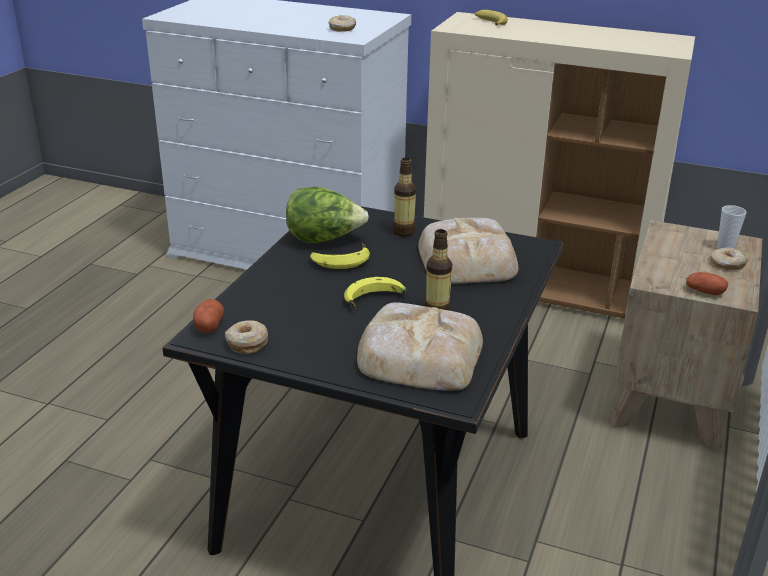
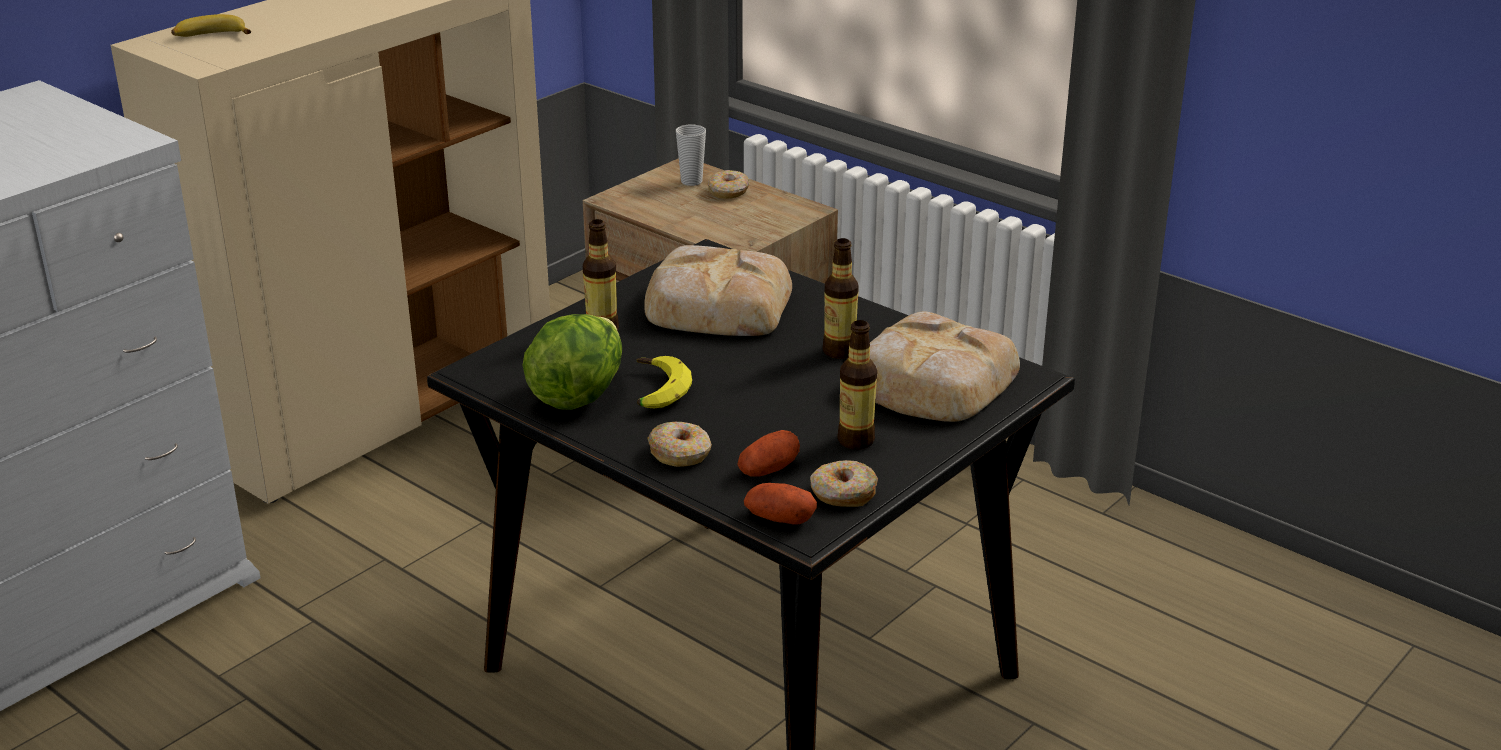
camera: 70 degrees left, 0 degrees up
(317, 337) = (856, 440): none -> bottle
(342, 29) = (57, 141): donut -> donut (680, 453)
(375, 301) = (785, 385): banana -> none
(704, 292) = (780, 222): potato -> potato (768, 469)

